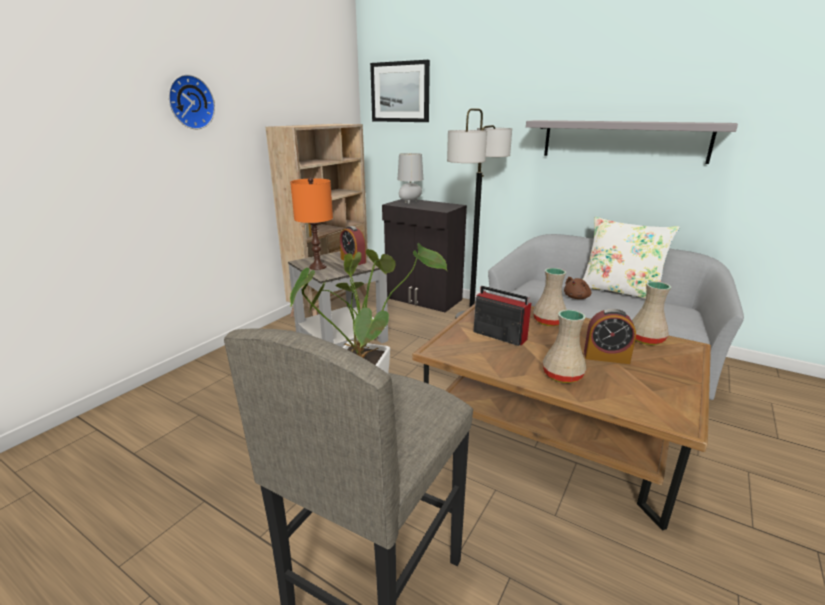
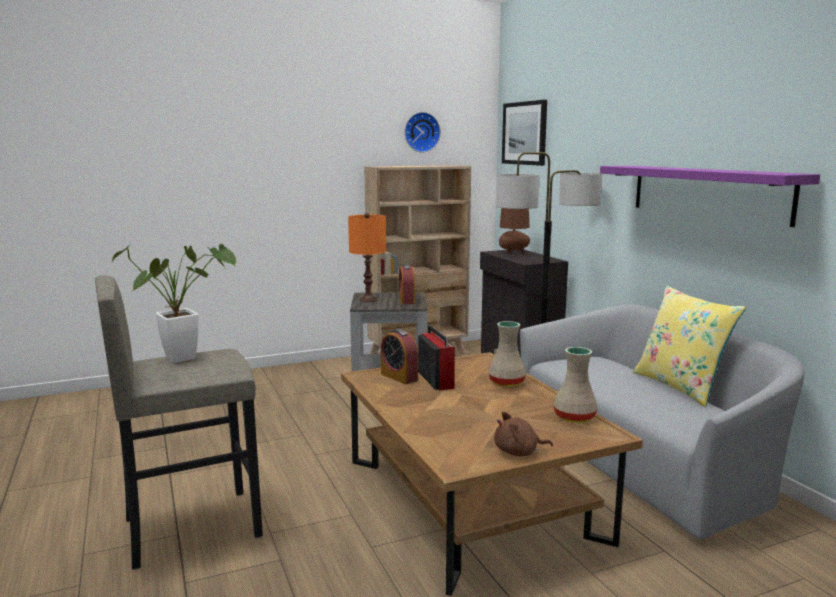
camera: 35 degrees right, 10 degrees down
(189, 102) = (292, 145): wall clock -> wall clock (421, 132)
(410, 202) = (513, 253): grey table lamp -> brown table lamp
(563, 376) = (428, 416): beige vase -> none
(577, 297) = (609, 380): brown plush toy -> brown plush toy (519, 452)
(606, 357) = (499, 417): alarm clock -> alarm clock (399, 377)
(619, 291) = (680, 386): white pillow -> yellow pillow
(623, 140) = (707, 192): grey shelf -> purple shelf

